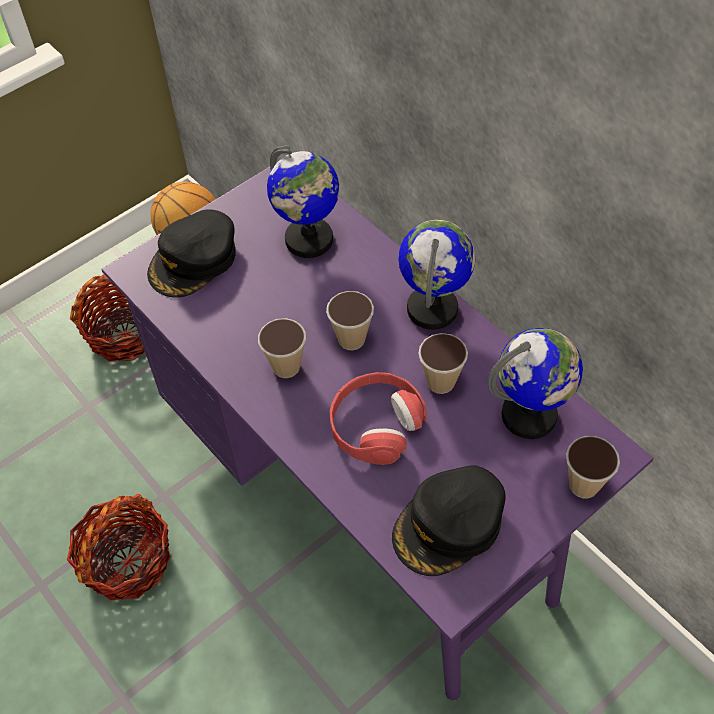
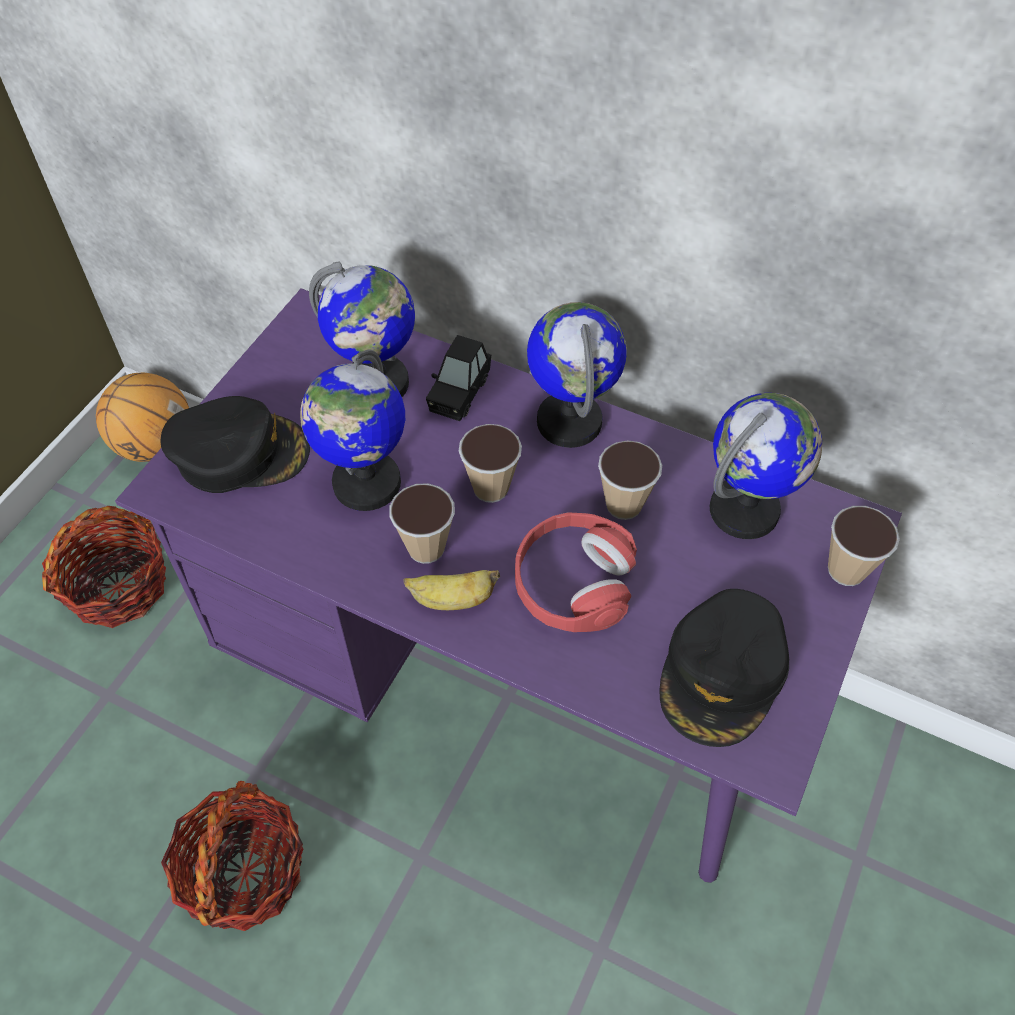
camera: 25 degrees left, 0 degrees up
(194, 260) = (239, 452): black cap -> black cap turned 105 degrees counterclockwise
(267, 308) = (365, 483): none -> globe
(286, 408) = (452, 600): none -> banana
(363, 264) = (459, 393): none -> black toy car

